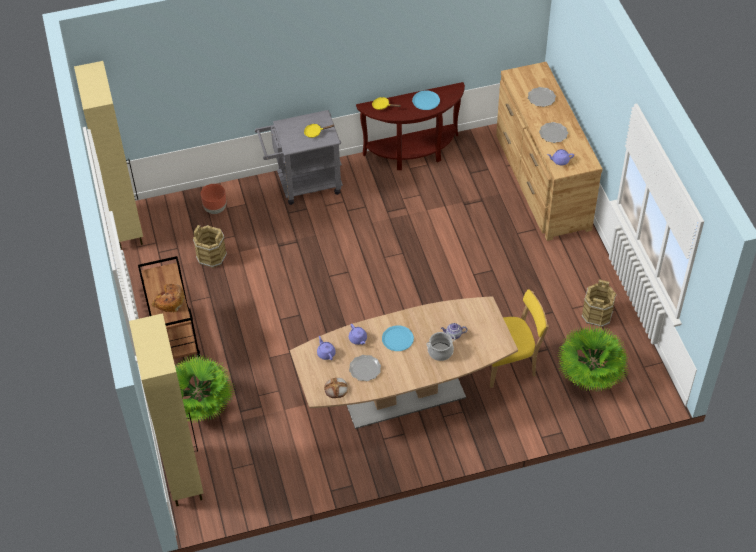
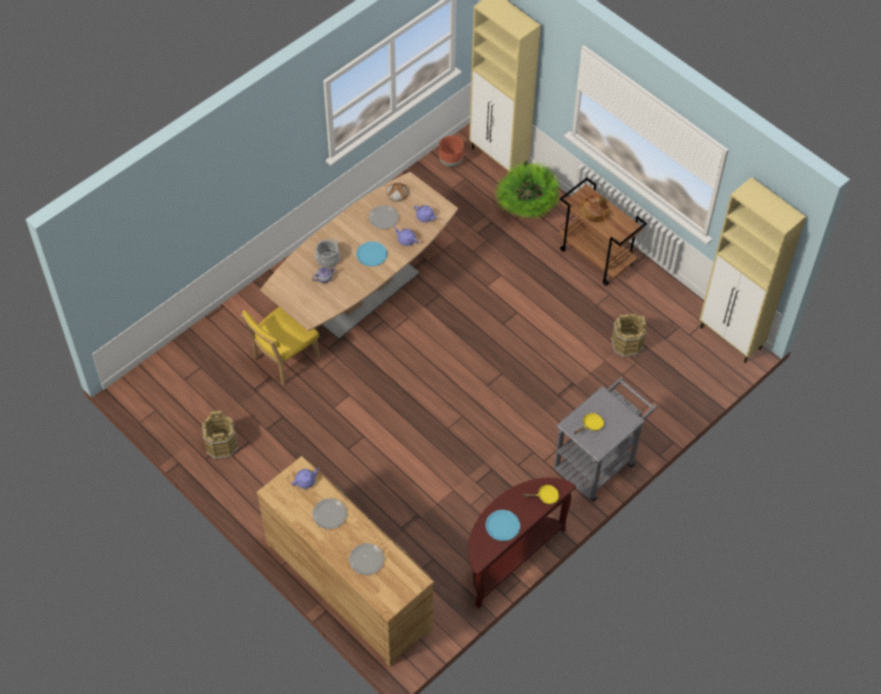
camera: 150 degrees right, 5 degrees up
(215, 209) = (664, 394): brown planter -> brown planter (451, 161)
(589, 378) = (202, 377): potted plant -> none

